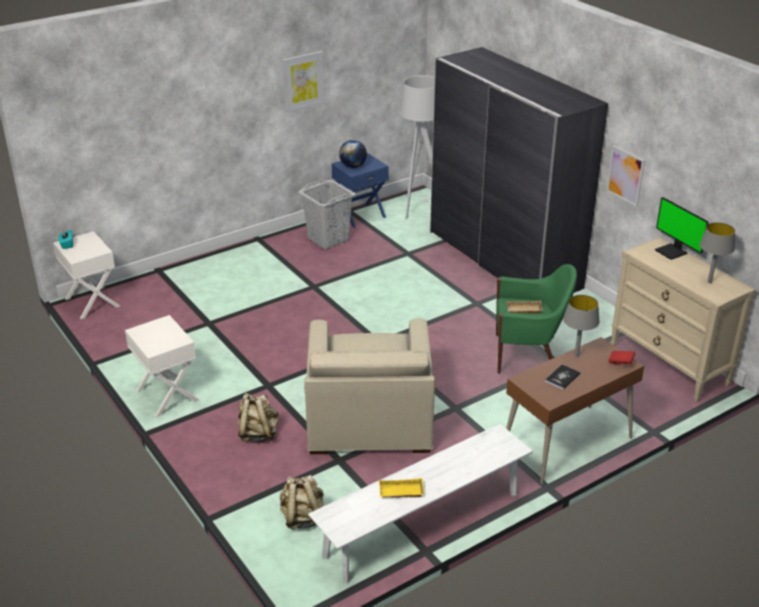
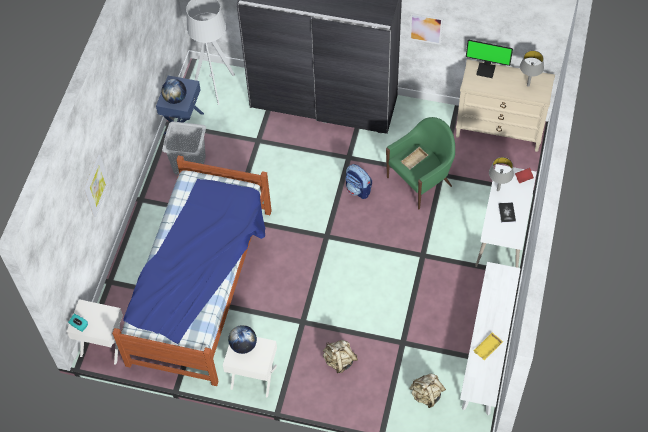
camera: 40 degrees left, 25 degrees up
(162, 328) = (243, 345): none -> globe
(222, 312) = (202, 286): none -> bed
(303, 81) = (133, 72): picture -> picture (95, 185)
(369, 414) = (382, 297): beige armchair -> none
(455, 328) = (358, 189): none -> backpack
(567, 444) = (503, 236): brown desk -> white desk

